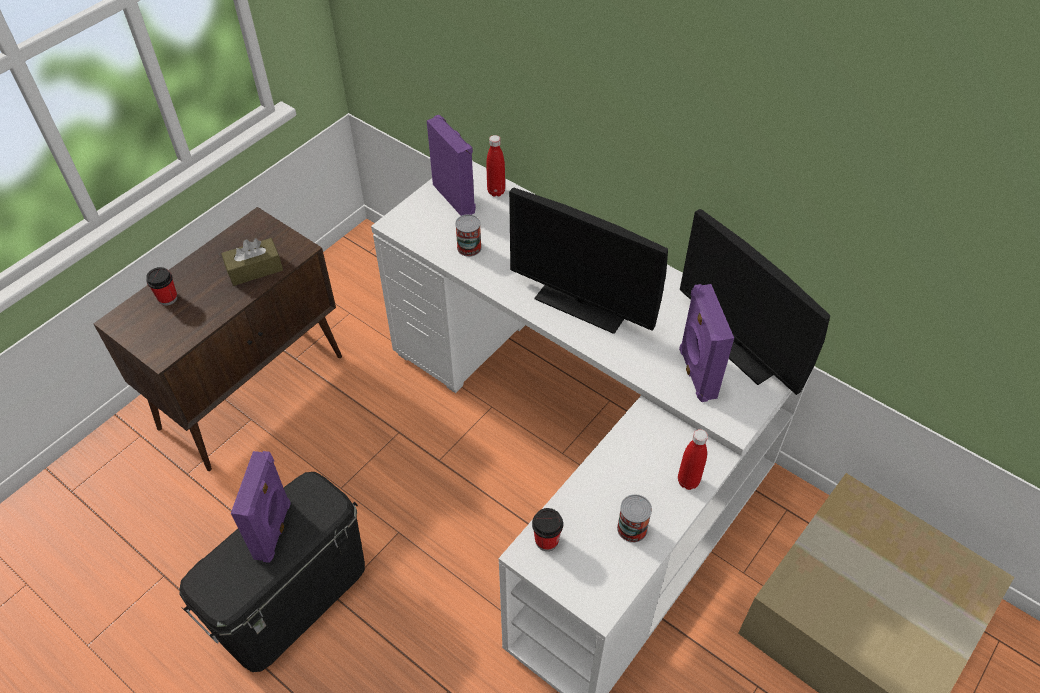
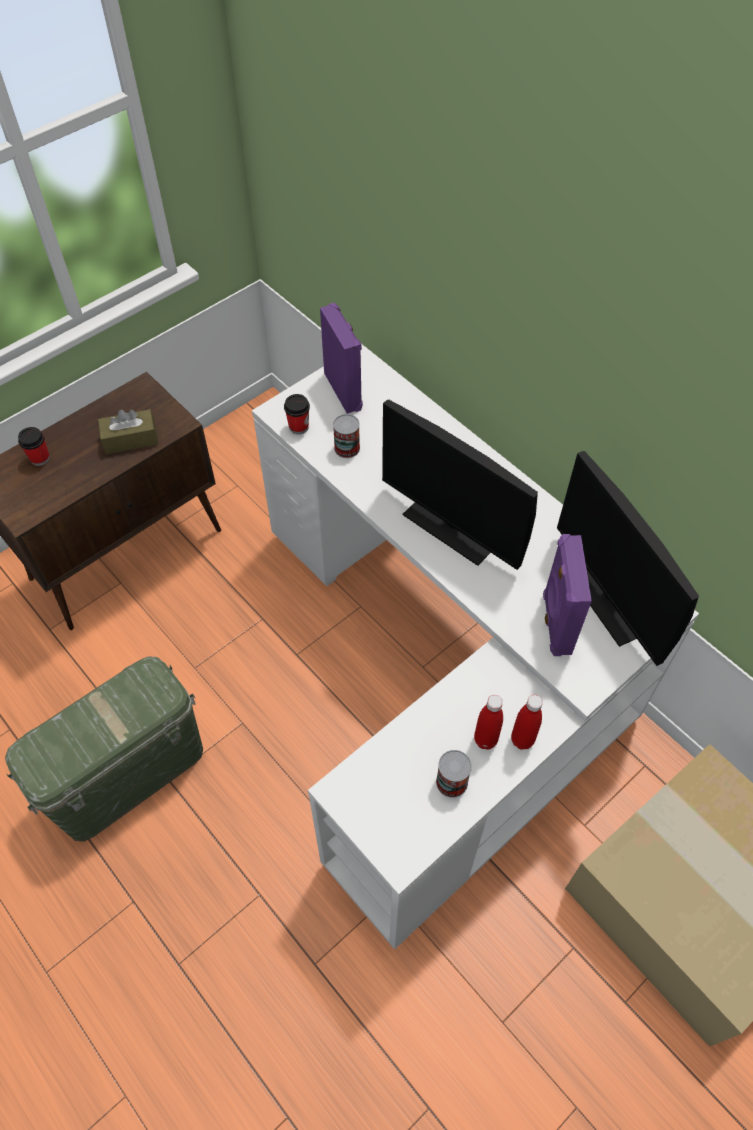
camera: 10 degrees right, 5 degrees up
(274, 530) = (106, 712): purple speaker -> none
(293, 598) = (127, 773): black storage box -> green storage box
(496, 191) = (388, 389): red bottle -> red bottle (485, 740)
(546, 540) = (360, 779): cup -> cup (298, 427)

